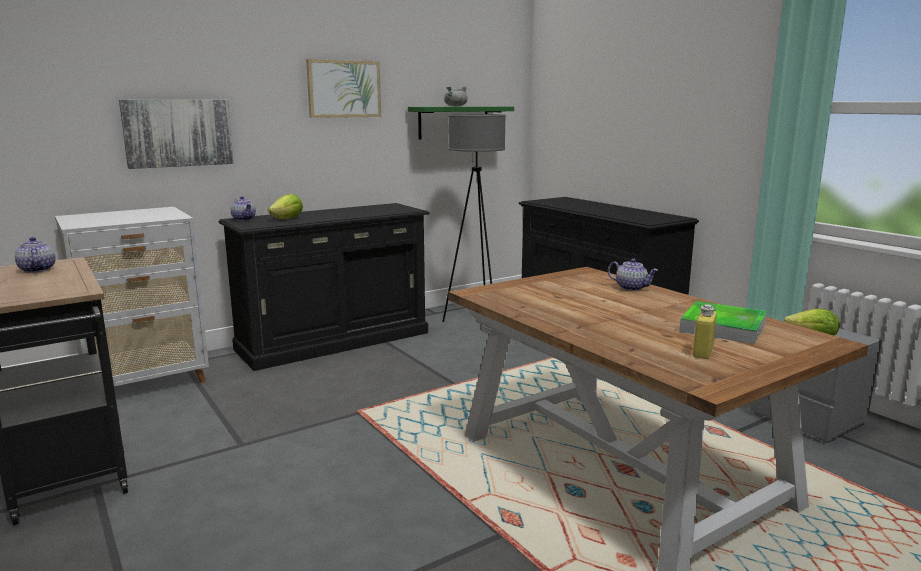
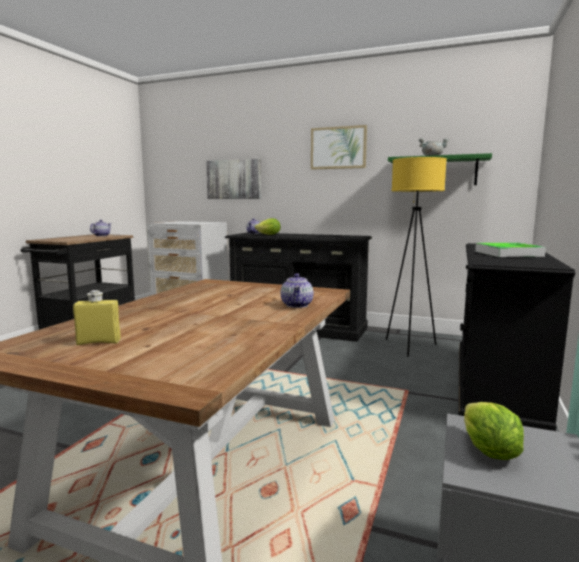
camera: 55 degrees right, 5 degrees down
(475, 321) = (409, 346): grey floor lamp -> yellow floor lamp
(722, 327) = (195, 341): tray -> tray (508, 253)

